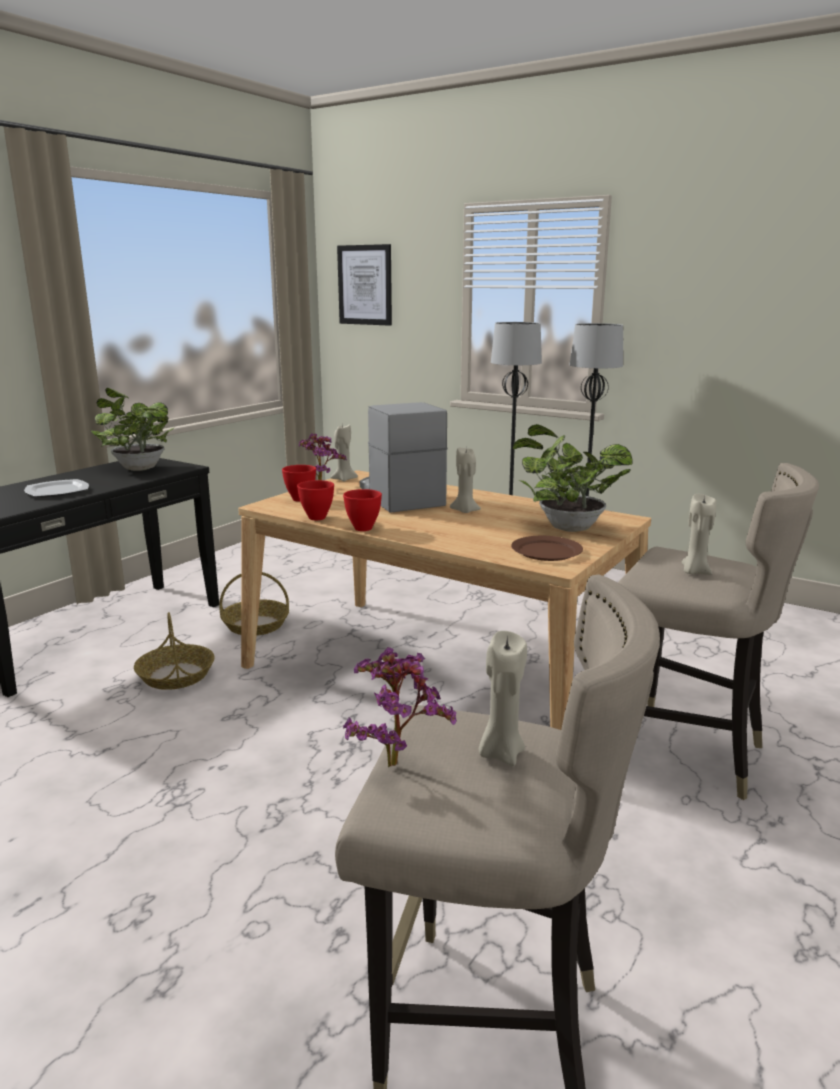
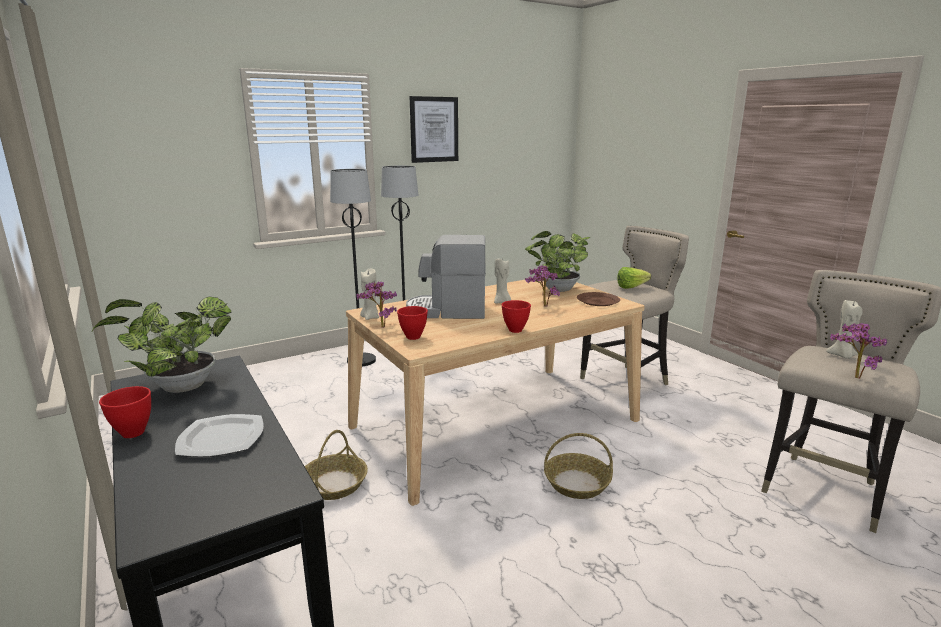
camera: 65 degrees left, 0 degrees up
(175, 675) = (397, 547): basket -> basket (576, 483)
(318, 518) = (474, 338): red bowl -> red bowl (134, 432)
(365, 285) = (121, 144): picture -> picture (434, 129)
(476, 528) = (542, 306): none -> potted plant
(694, 572) = (634, 287): beige candle -> lettuce

